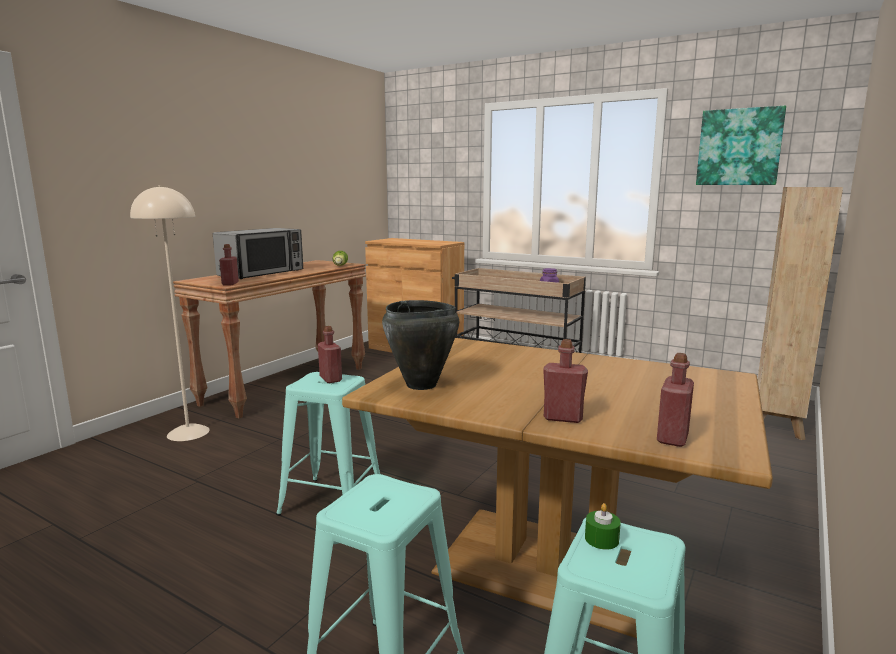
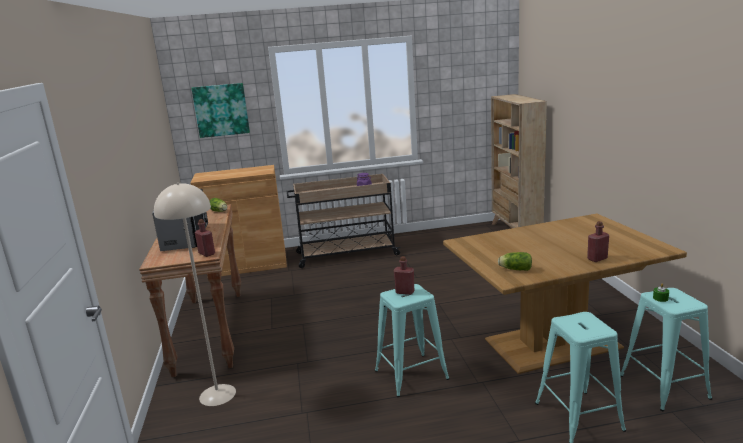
camera: 40 degrees left, 5 degrees up
(421, 385) = (514, 269): black cooking pot -> lettuce
(672, 438) = (641, 251): red bottle -> none
(739, 147) = (459, 73): picture -> picture (221, 110)

